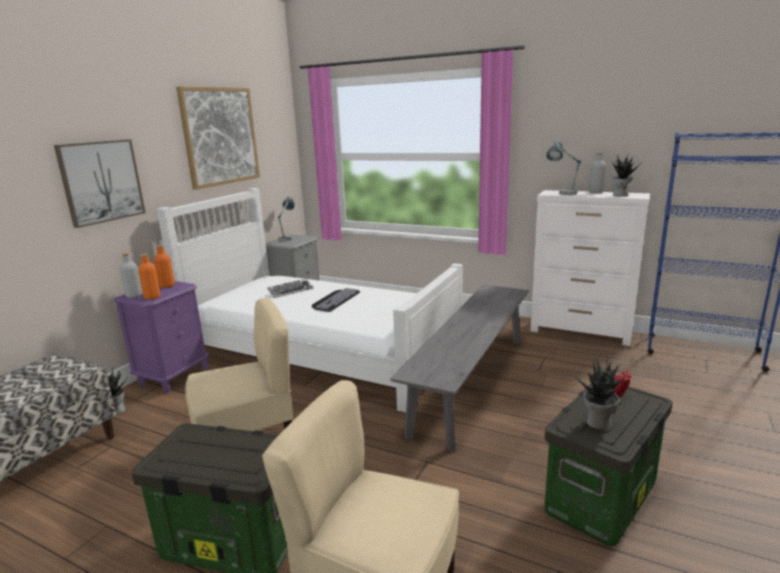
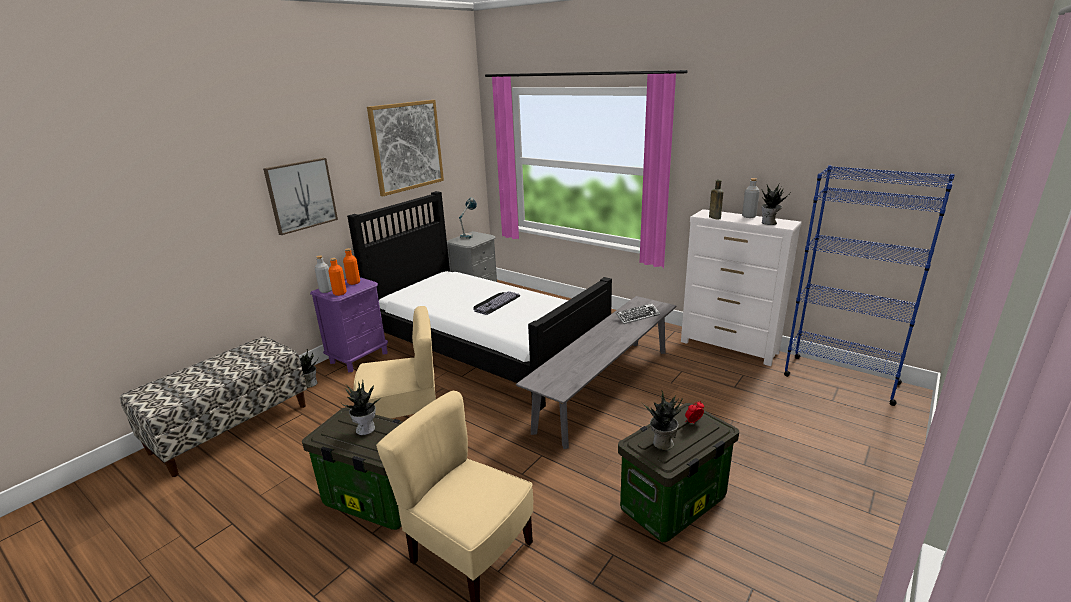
camera: 10 degrees right, 5 degrees up
(220, 446) = (366, 429): none -> potted plant
(290, 291) = (461, 290): keyboard -> keyboard (637, 316)
(322, 352) = (485, 346): white bed -> black bed
(562, 194) = (714, 217): table lamp -> brown bottle

